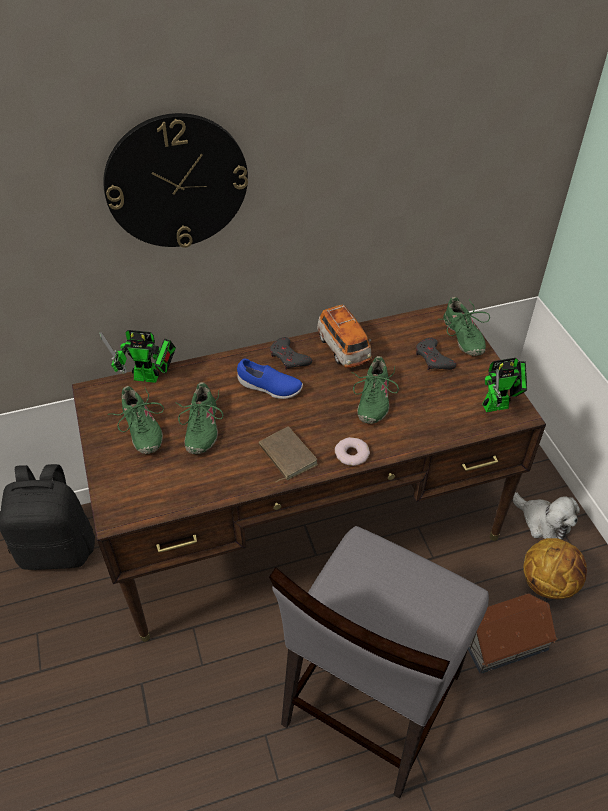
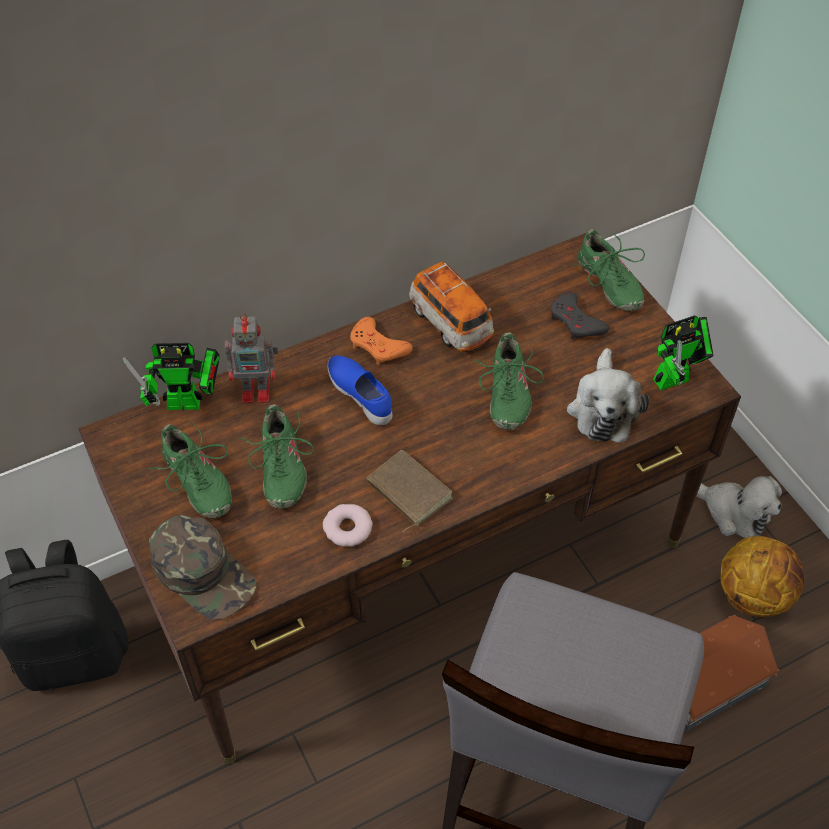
camera: 10 degrees left, 5 degrees up
(130, 490) = (204, 572): none -> green cap
(176, 182) = (213, 137): wall clock -> none
(199, 375) = (258, 390): none -> toy robot
(269, 388) = (361, 396): blue shoe -> blue shoe turned 135 degrees counterclockwise
(289, 357) = (378, 346): grey game controller -> orange game controller
(351, 454) = (494, 476): donut -> donut (347, 528)
(441, 419) = (603, 408): none -> plush toy

